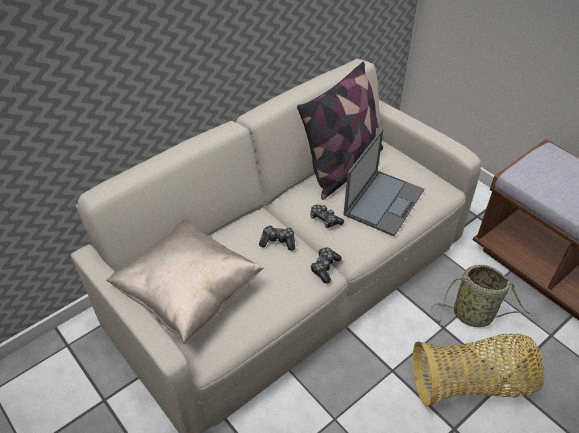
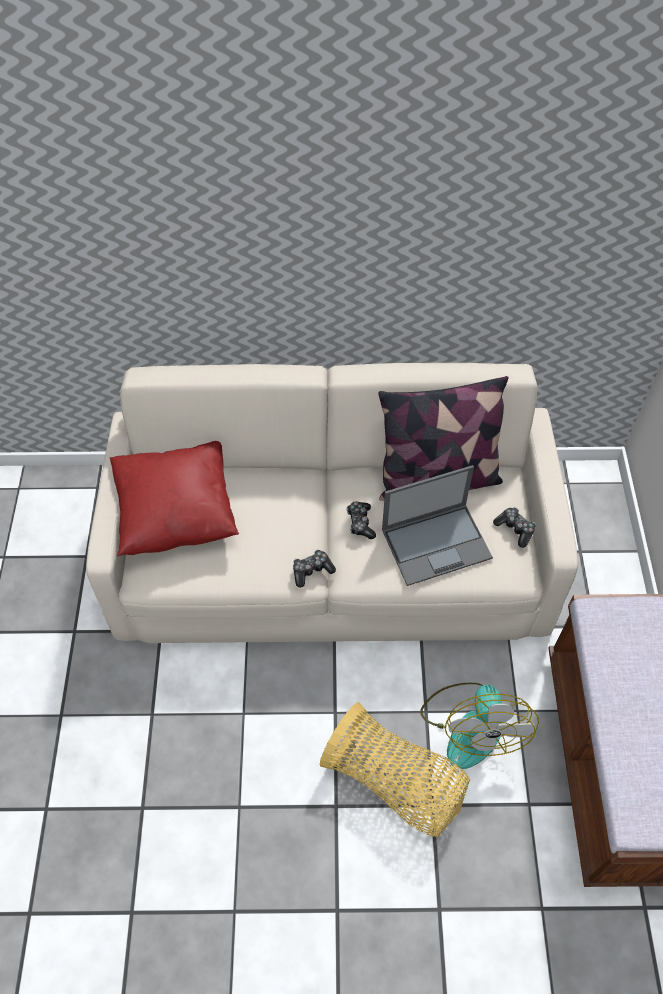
camera: 40 degrees right, 10 degrees up
(189, 294) = (177, 514): beige pillow -> red pillow
(278, 241) = (296, 515): game controller -> game controller (515, 529)
(475, 315) = (471, 725): basket -> fan

